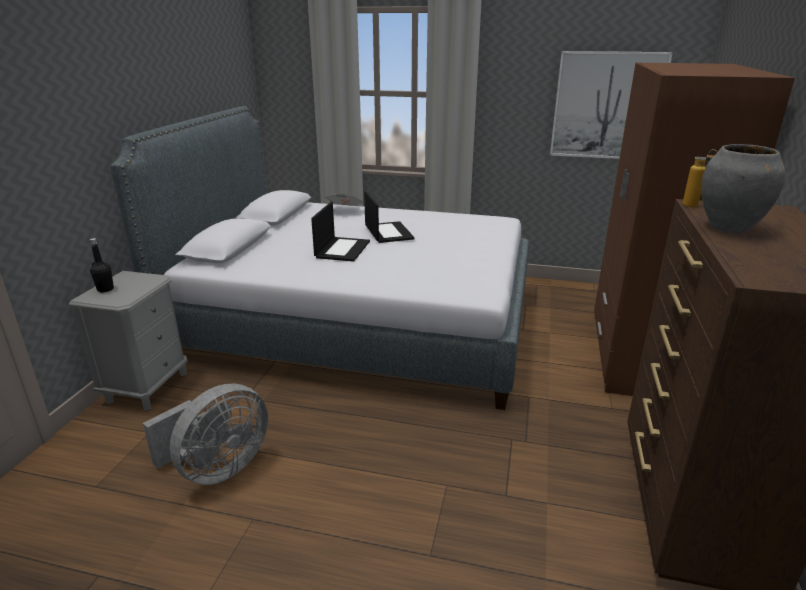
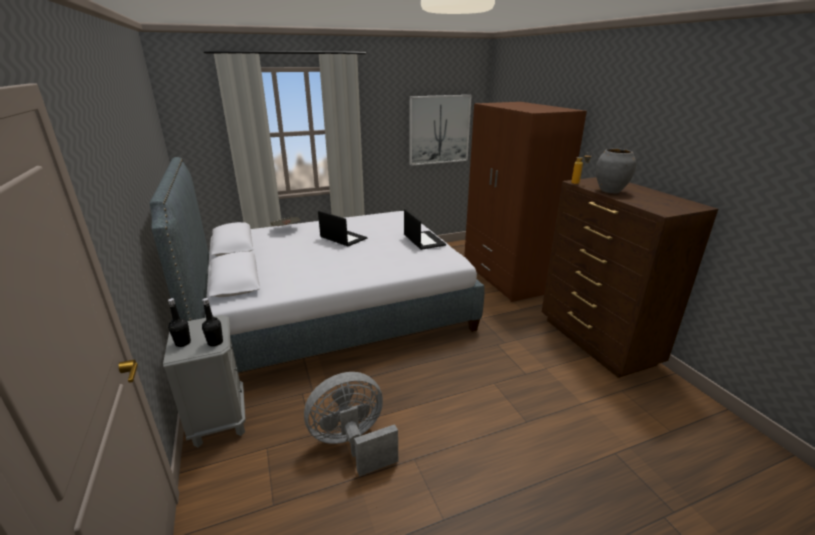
camera: 35 degrees left, 0 degrees up
(125, 298) = (215, 342): none -> black bottle
(217, 469) = (352, 443): grey fan -> grey fan turned 120 degrees counterclockwise
(342, 249) = (329, 257): laptop -> laptop (423, 240)

